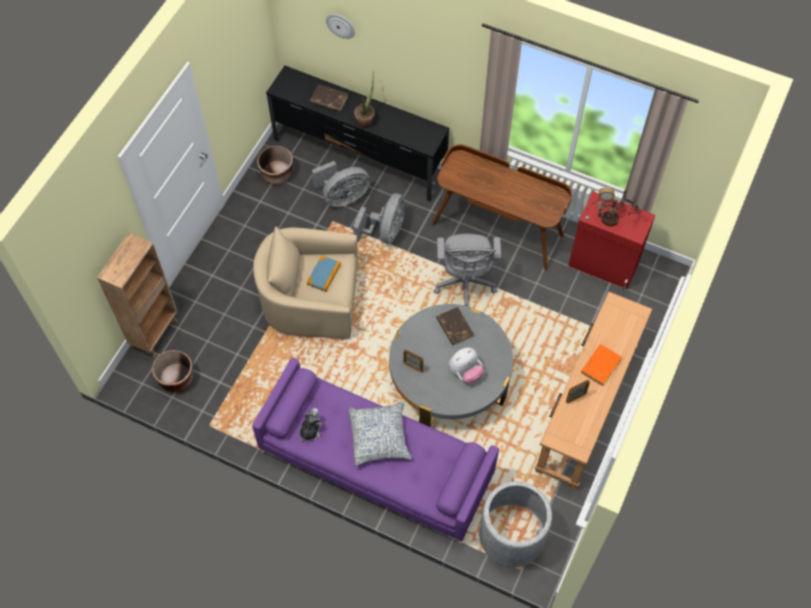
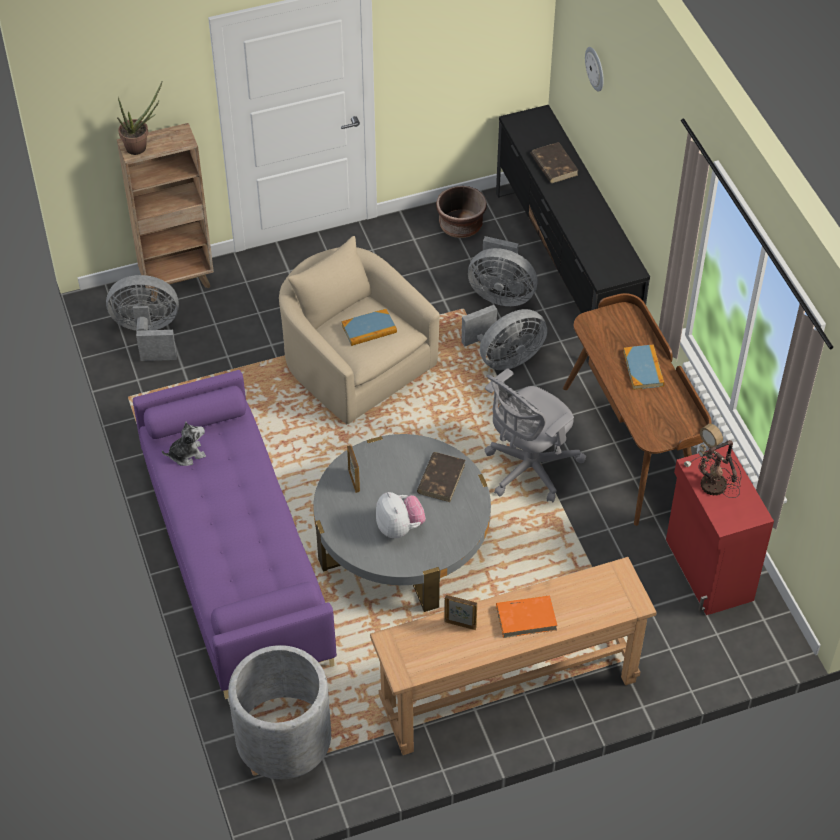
camera: 45 degrees right, 10 degrees down
(176, 379) = (148, 334): brown planter -> grey fan
(366, 120) = (569, 209): potted plant -> potted plant (140, 146)
(379, 437) = (242, 513): pillow -> none
(465, 372) = (399, 527): plush toy -> plush toy turned 120 degrees counterclockwise
(501, 182) = (643, 369): none -> book

